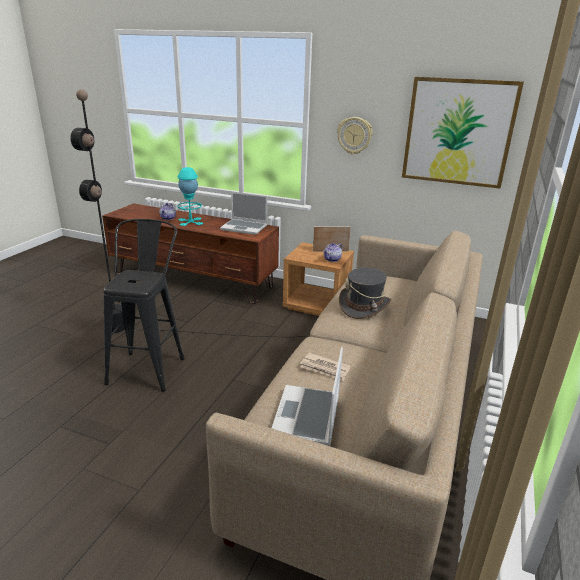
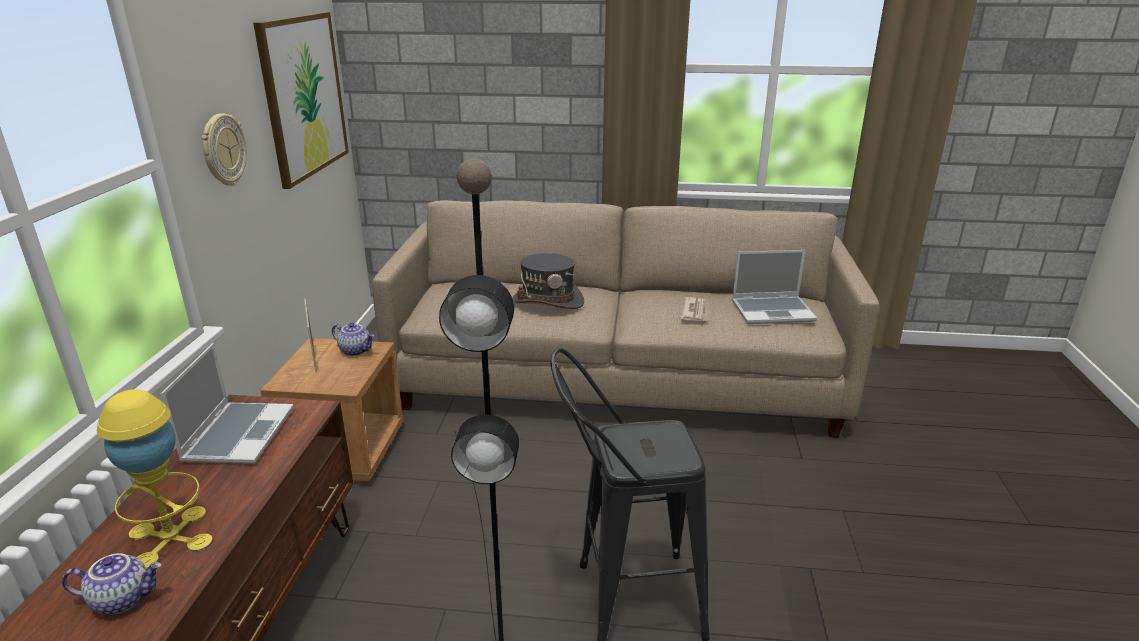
camera: 105 degrees left, 0 degrees up
(190, 221) = (170, 537): turquoise table lamp -> yellow table lamp

